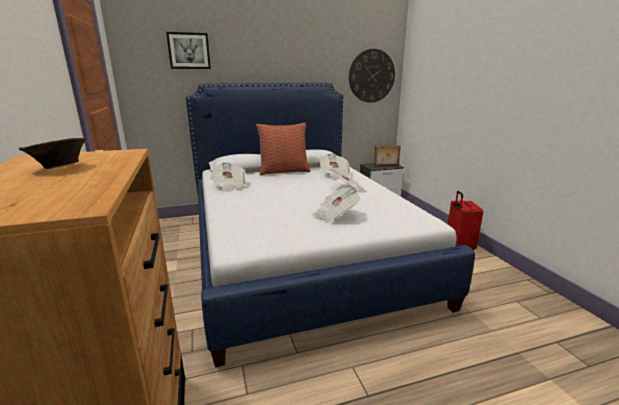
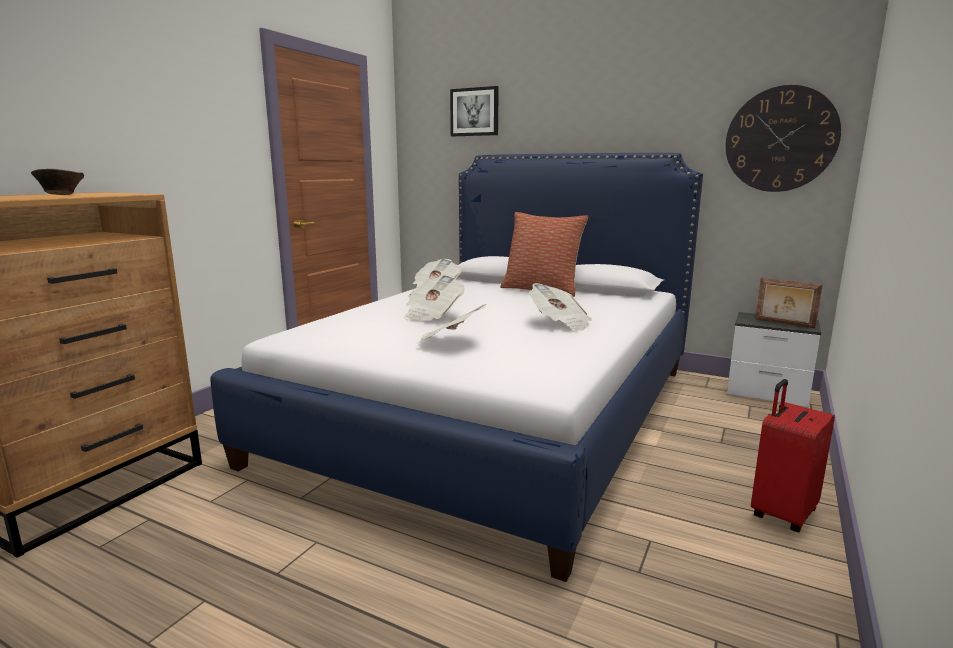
camera: 45 degrees right, 5 degrees down
(334, 175) = (598, 306): newspaper -> newspaper (432, 314)

